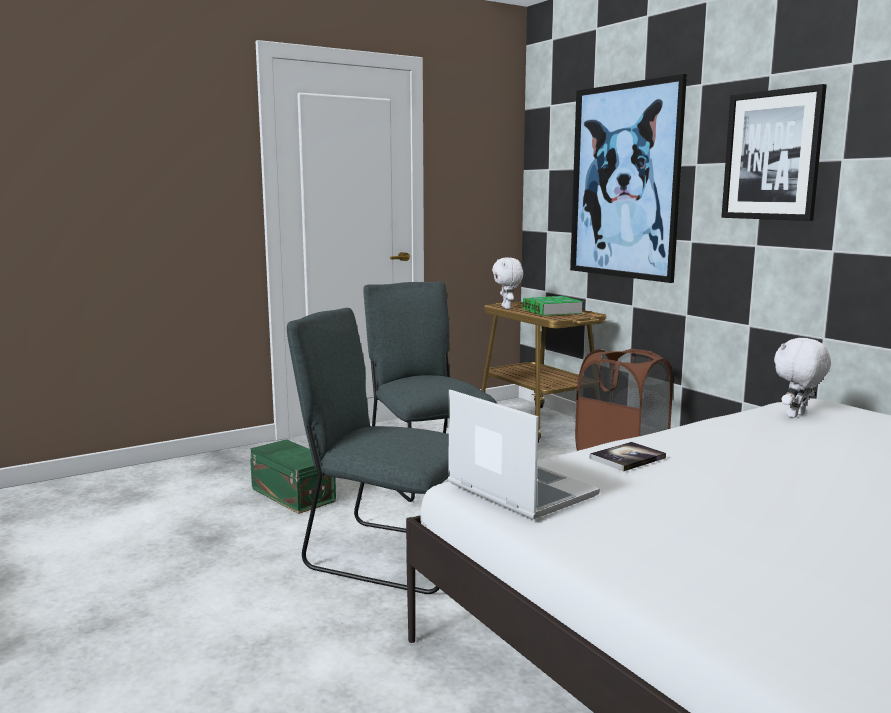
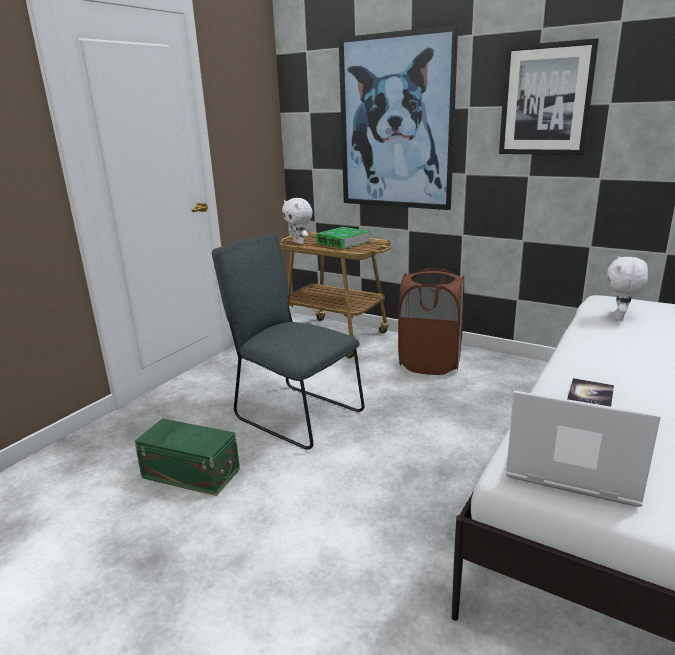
camera: 25 degrees left, 10 degrees up
(385, 554) = (340, 519): grey chair -> none

